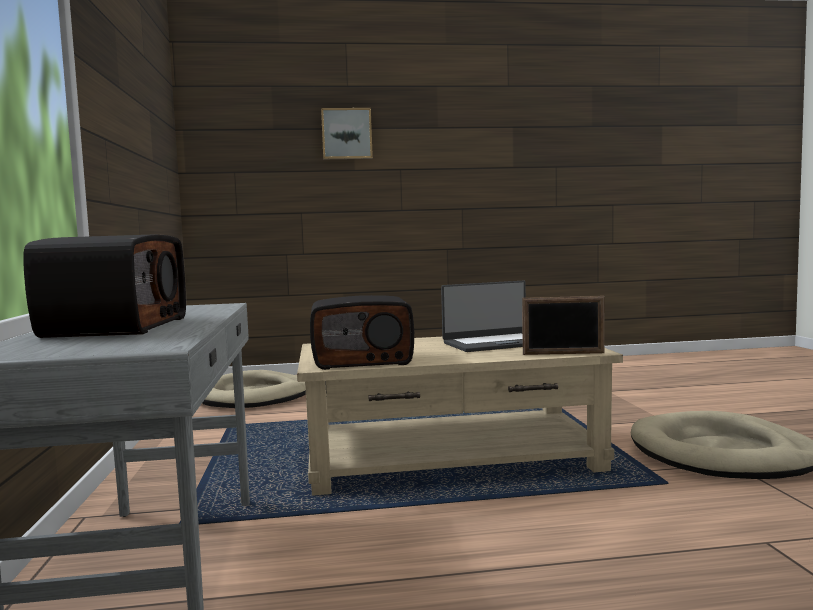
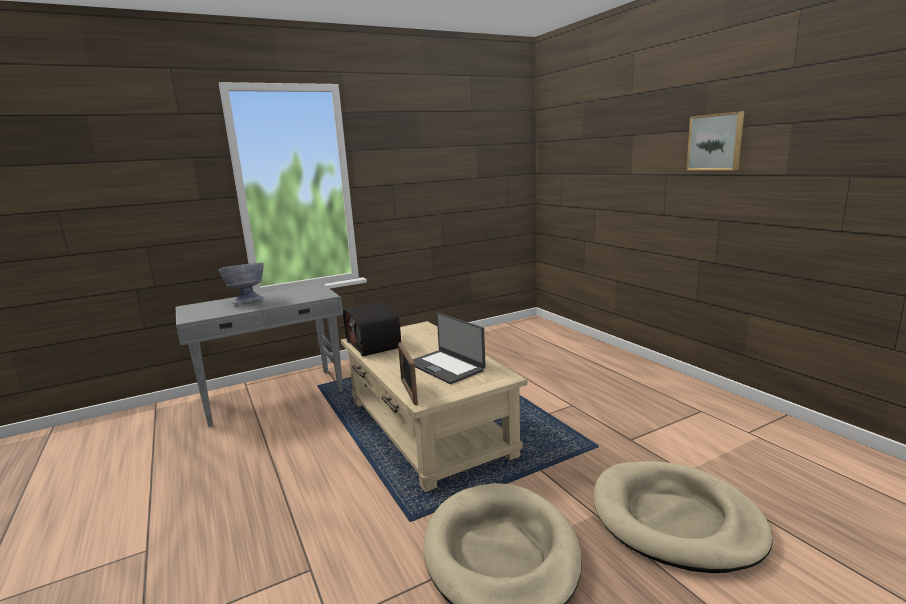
camera: 70 degrees right, 10 degrees up
(114, 327) = (247, 301): radio -> grey bowl
(255, 396) = (517, 339): beige dog bed -> beige dog bed (675, 519)
(346, 134) = (626, 141): picture -> picture (715, 142)

